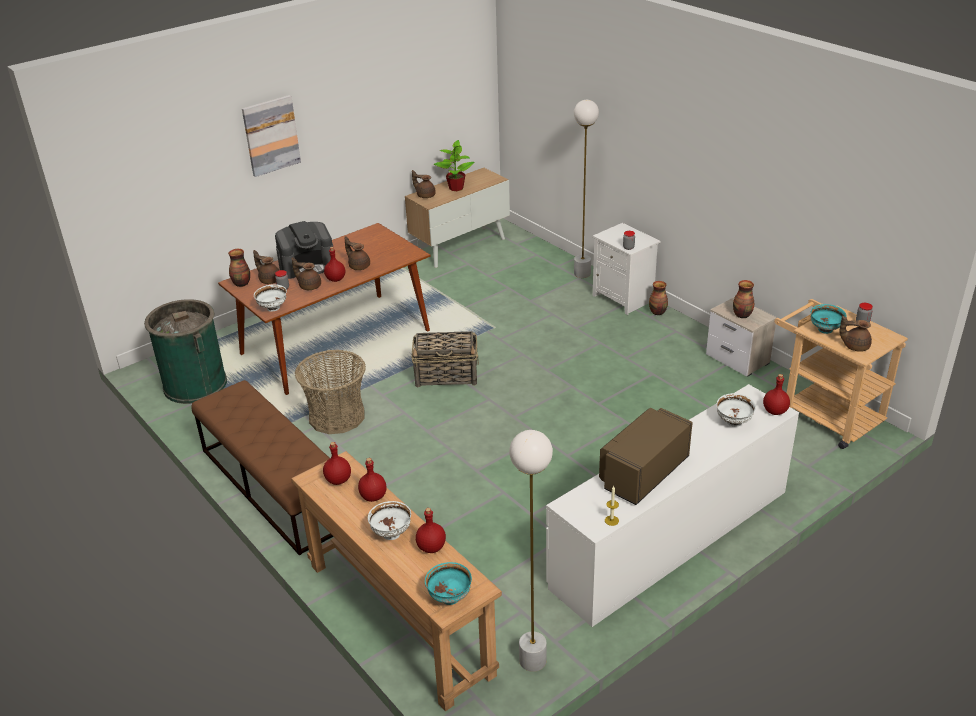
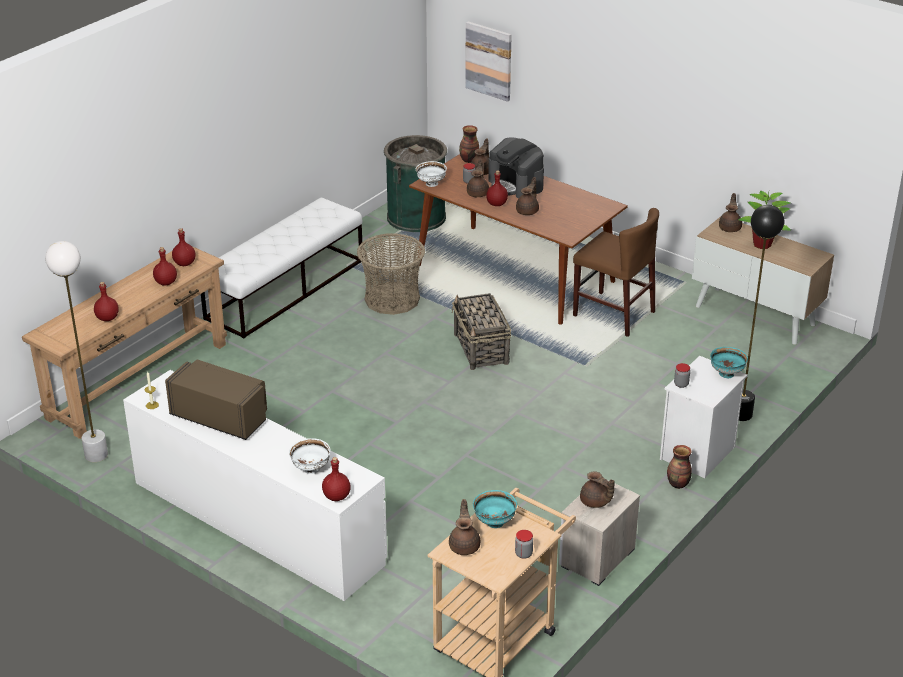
camera: 75 degrees right, 0 degrees up
(271, 135) = (594, 61): picture -> picture (489, 60)
(274, 486) = (286, 289): brown bench -> white bench
(391, 533) = (122, 298): white bowl -> none
(426, 303) = (613, 313): none -> brown chair
(449, 598) = (52, 334): turquoise bowl -> turquoise bowl (726, 373)
(582, 274) = (741, 414): white floor lamp -> black floor lamp
(742, 315) = (595, 502): vase -> brown teapot

